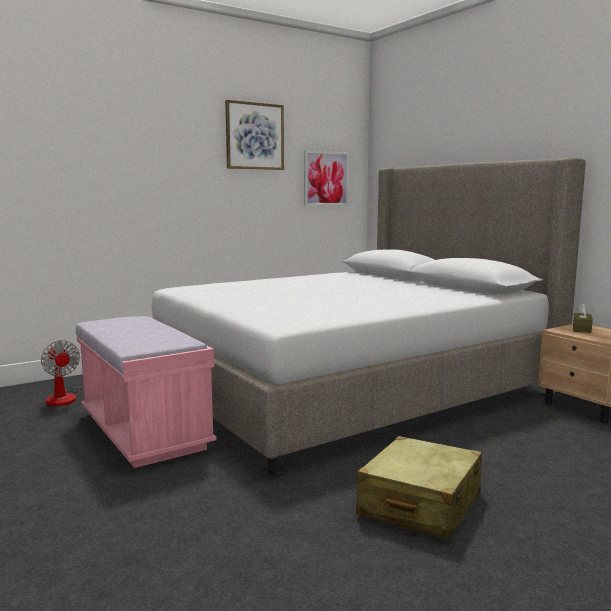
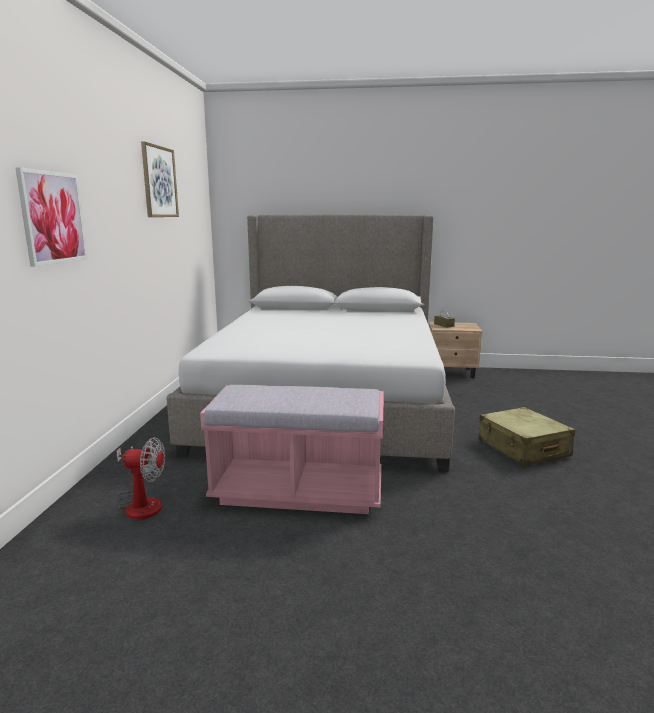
camera: 50 degrees left, 5 degrees up
(326, 178) = (195, 223): picture -> picture (53, 218)

